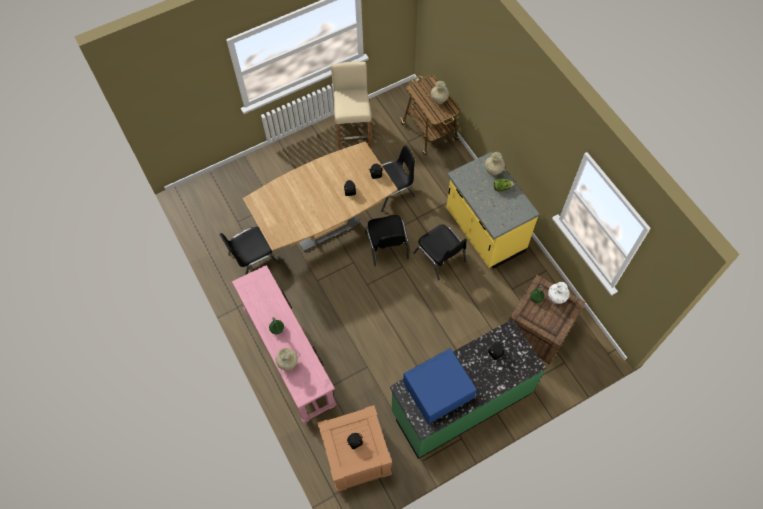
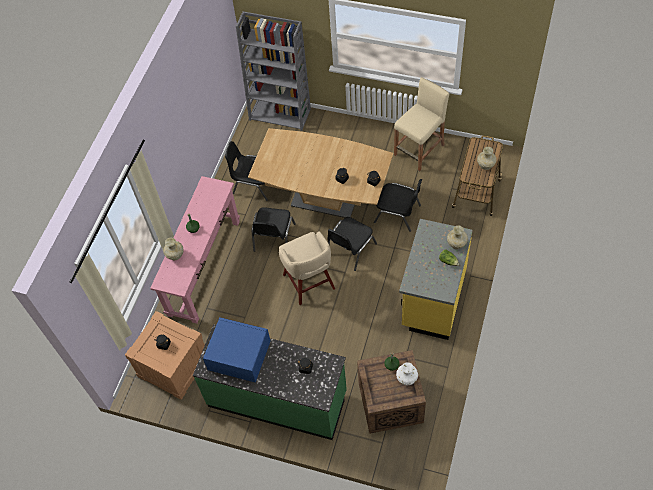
camera: 50 degrees right, 5 degrees down
(210, 186) = (280, 114): none -> grey bookcase
(386, 297) = (309, 283): none -> beige stool
(440, 257) = (379, 289): black chair -> black chair (273, 238)

